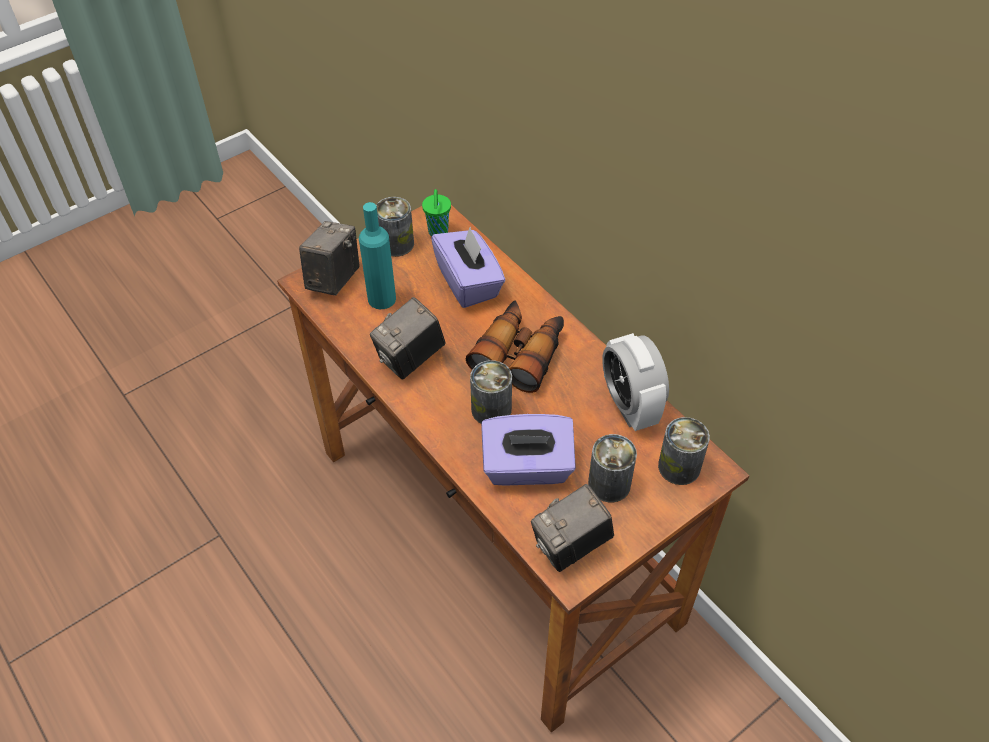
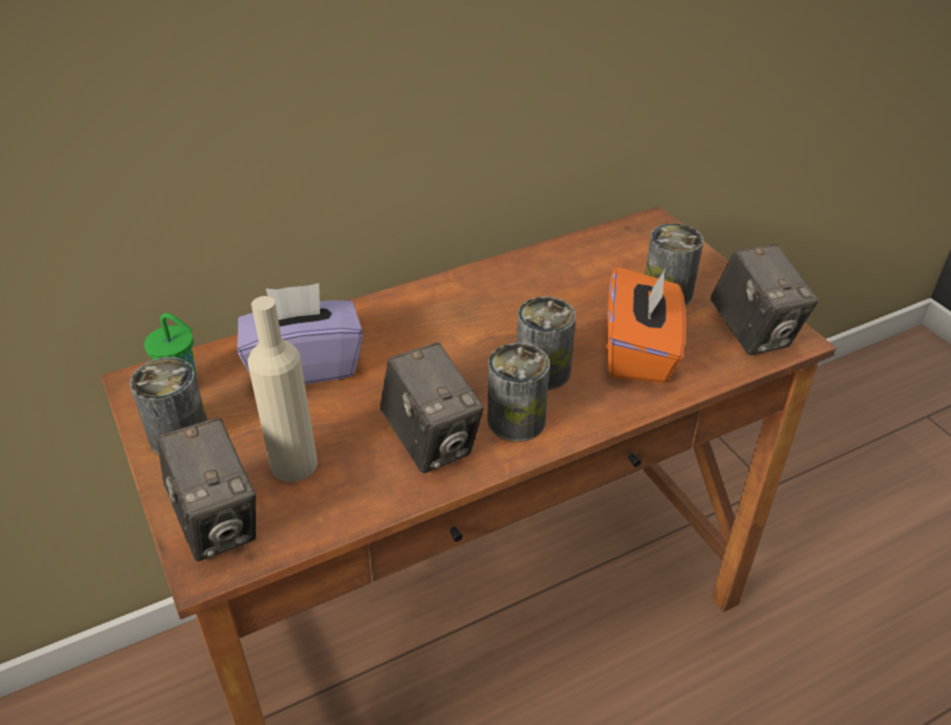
camera: 80 degrees left, 10 degrees down
(333, 278) = (218, 523): camera -> camera turned 150 degrees counterclockwise
(382, 298) = (294, 464): turquoise bottle -> beige bottle
(520, 353) = (453, 334): binoculars -> none
(527, 468) = (640, 352): purple tissue box -> orange tissue box
(629, 406) = (558, 262): alarm clock -> none
(679, 467) = (647, 244): can -> can (516, 420)

